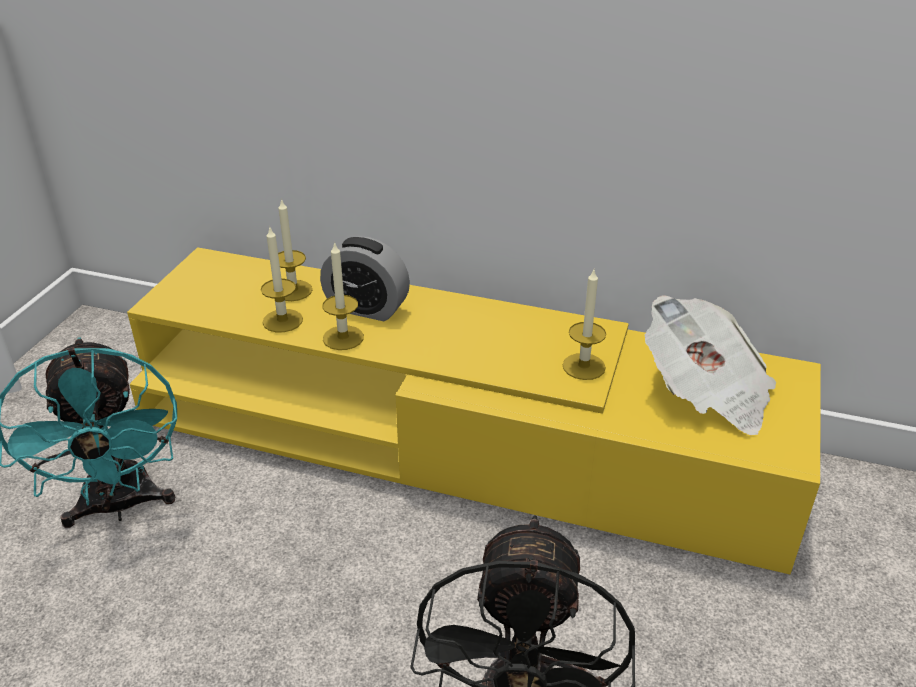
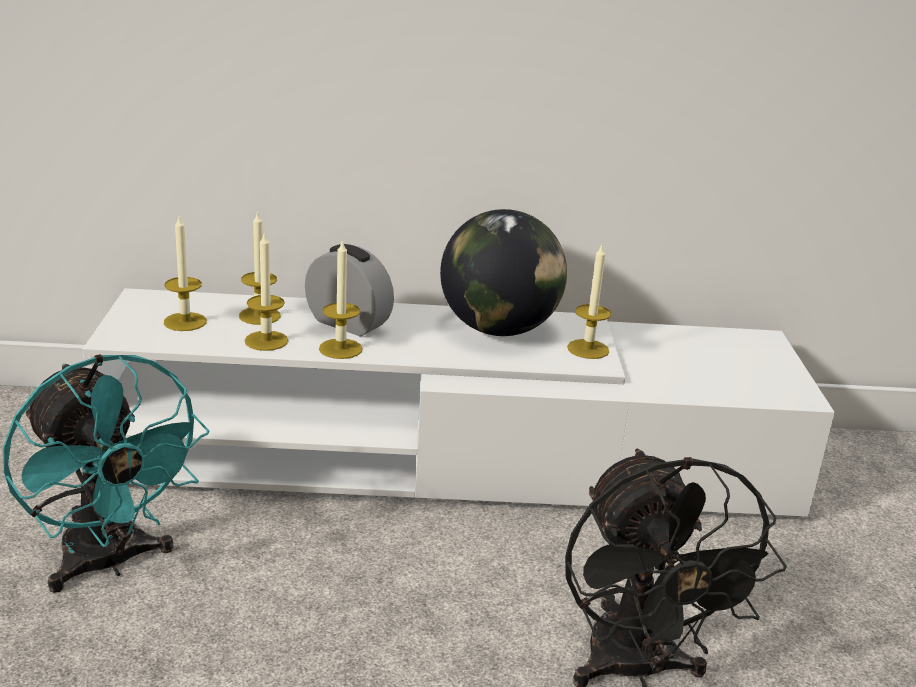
camera: 20 degrees left, 10 degrees down
(225, 291) = (185, 322): none -> candle
(366, 308) = (348, 323): alarm clock -> alarm clock turned 150 degrees counterclockwise
(458, 441) = (450, 457): yellow tv stand -> white tv stand
(506, 331) = (498, 330): none -> globe
(706, 393) = (703, 360): newspaper -> none

